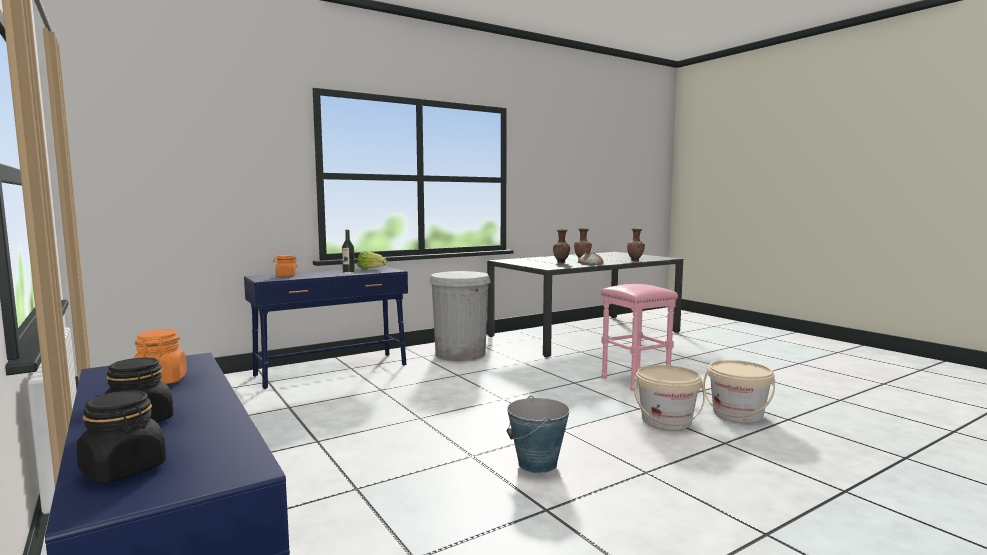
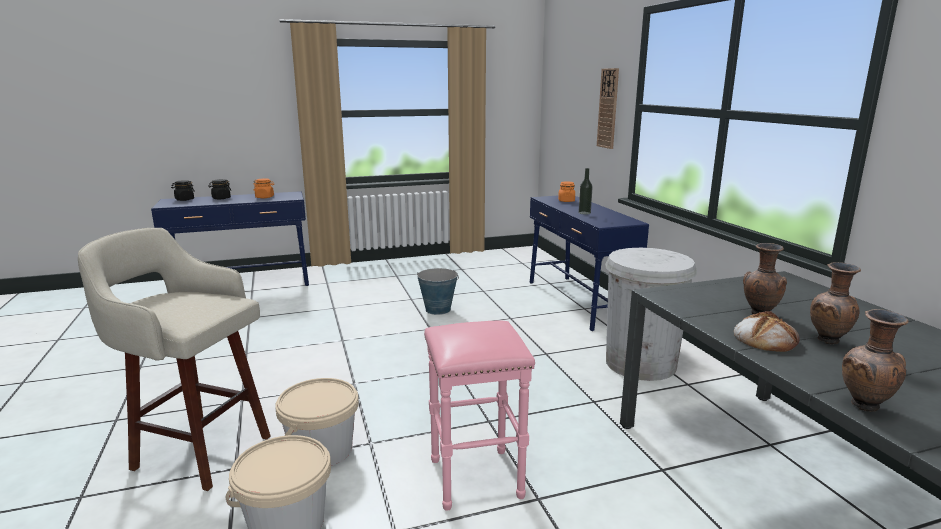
camera: 105 degrees right, 10 degrees up
(265, 178) = (608, 108): none -> wall clock
(371, 269) = (617, 218): lettuce -> none
(537, 464) = (304, 360): bucket -> bucket (437, 309)
(732, 464) = (198, 451): none -> beige stool

